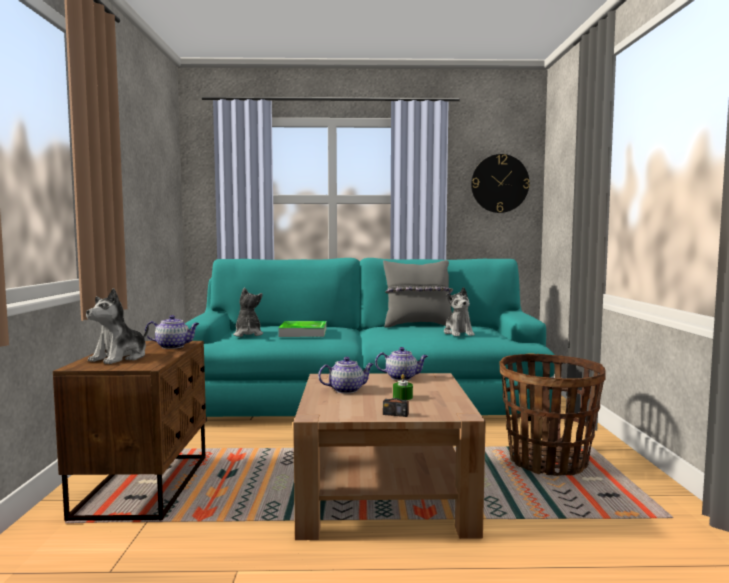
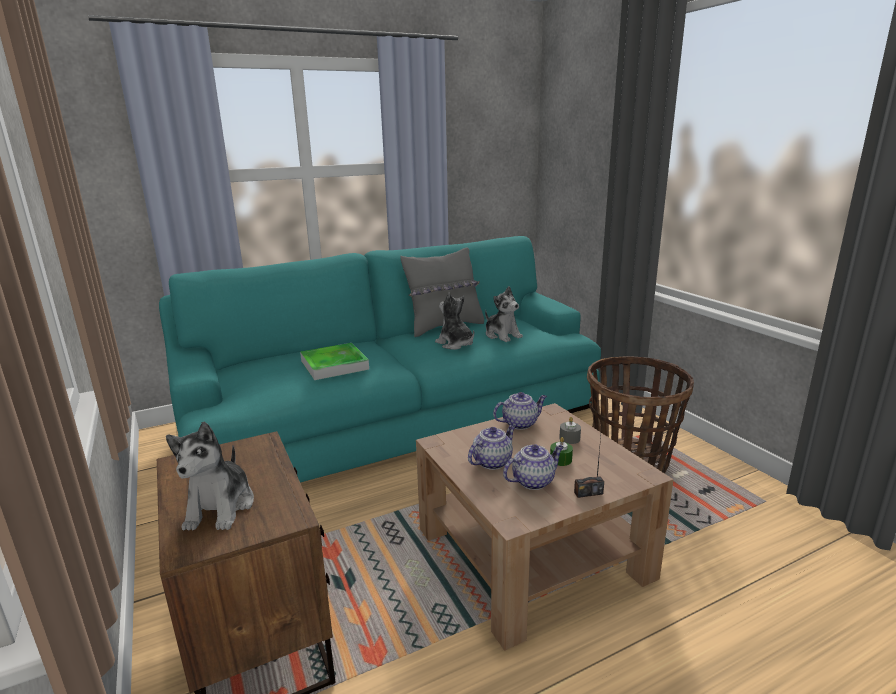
camera: 25 degrees left, 15 degrees up
(173, 346) = (258, 457): teapot -> teapot (533, 481)
(248, 334) = (266, 382): plush toy -> plush toy (455, 344)
(429, 389) = (569, 438): none -> grey candle
(499, 183) = (497, 144): wall clock -> none

